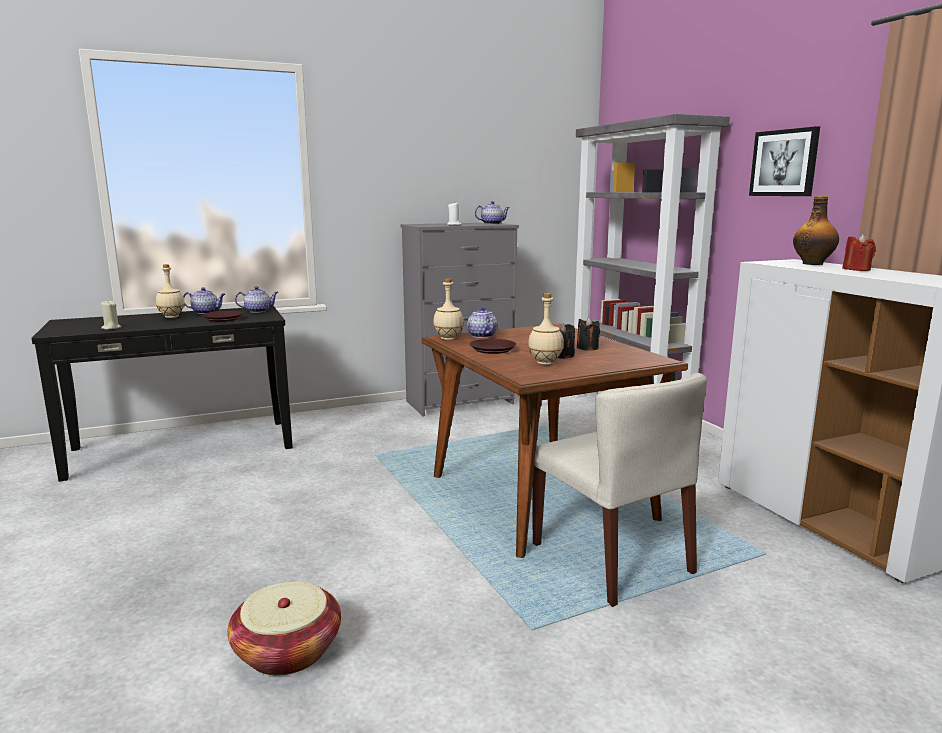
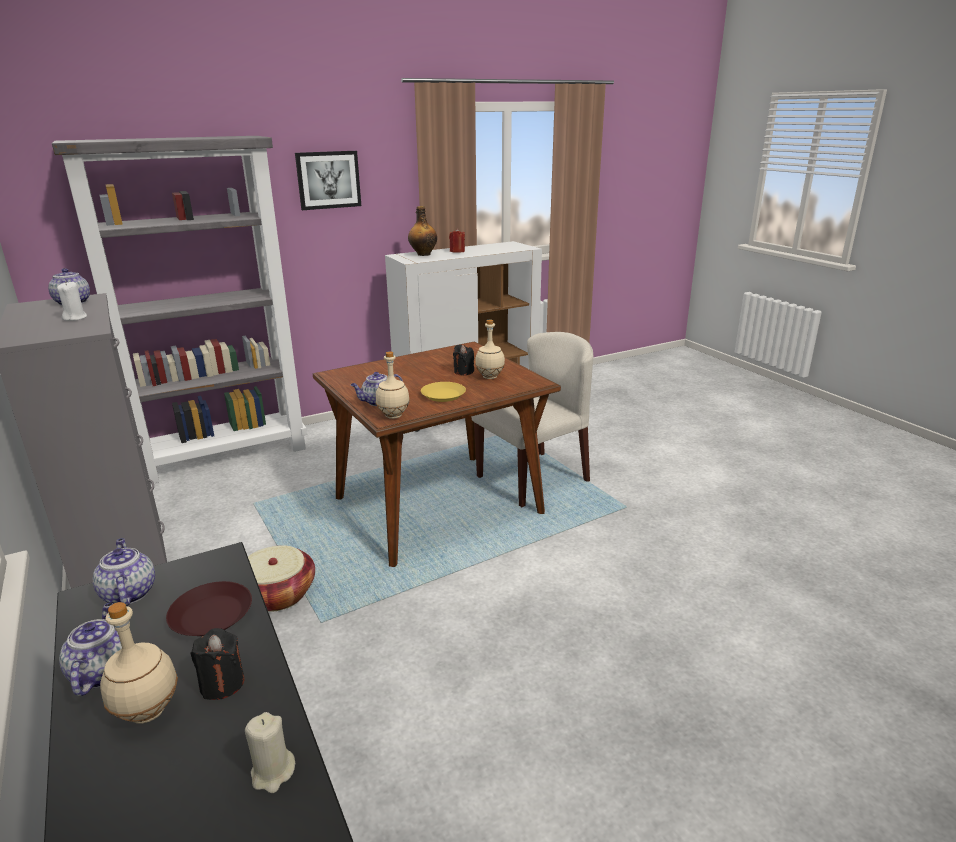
camera: 95 degrees left, 10 degrees up
(287, 651) = (704, 604): basket -> basket (277, 594)
(492, 349) = (443, 395): brown plate -> yellow plate
(587, 348) = (432, 364): black candle -> black candle (222, 683)

